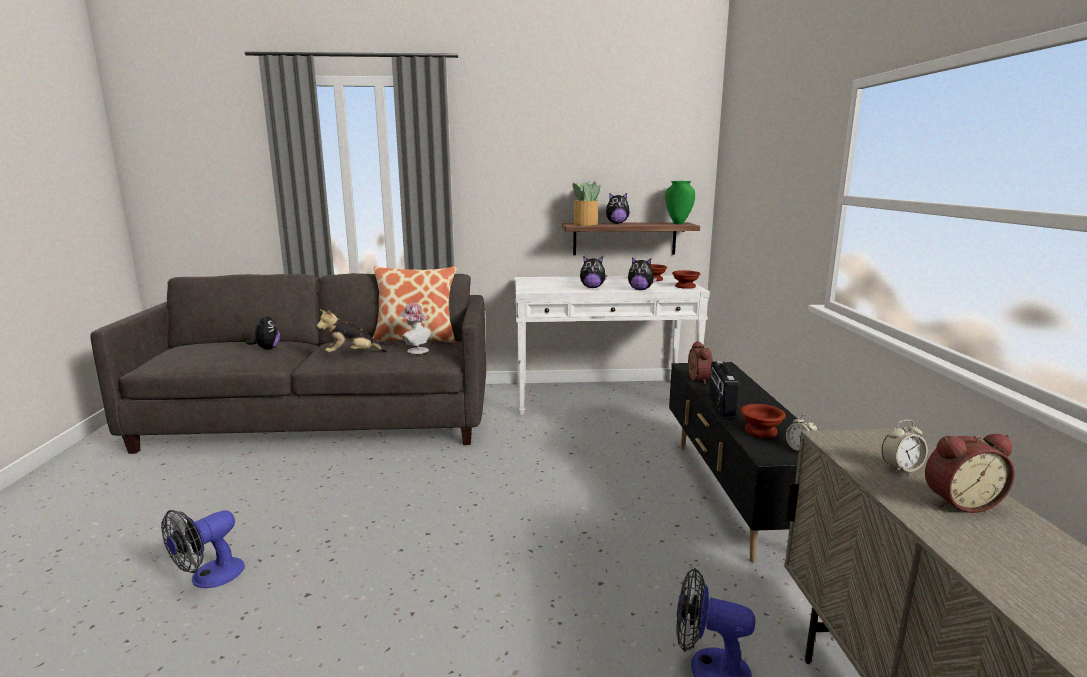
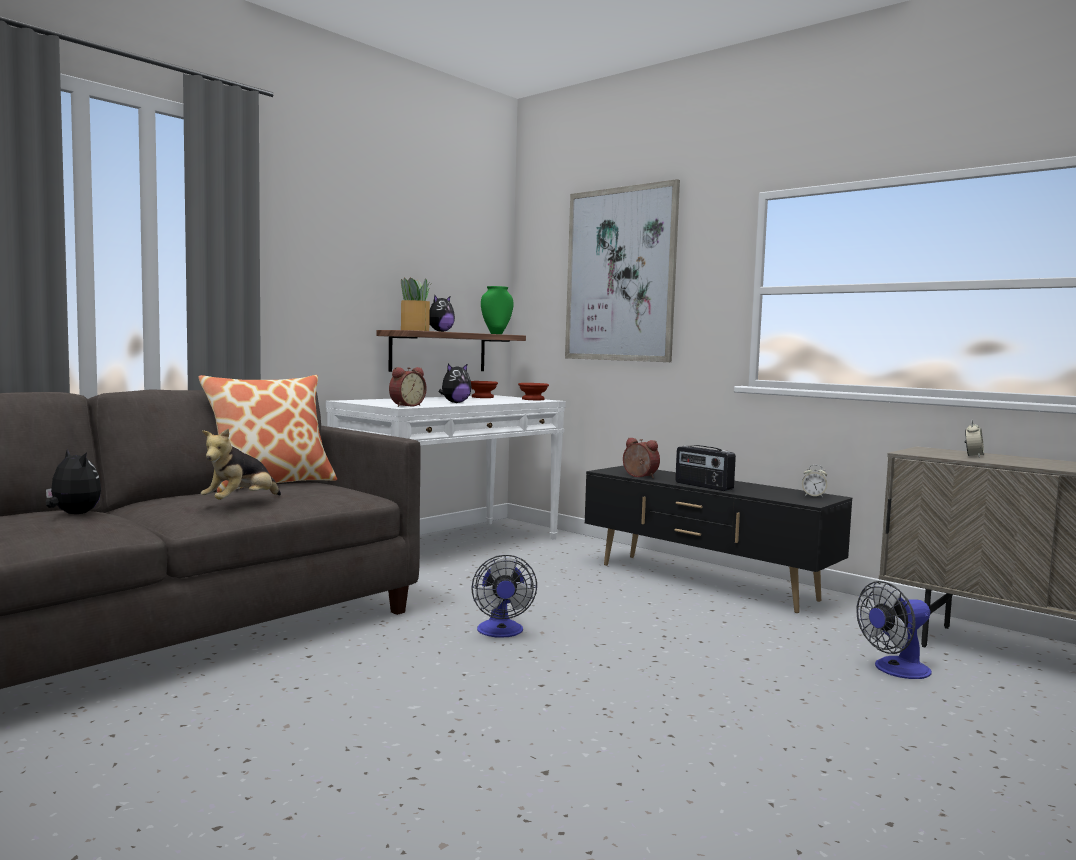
camera: 45 degrees left, 10 degrees down
(209, 577) = (389, 819): fan -> fan (501, 632)
(415, 350) = (316, 489): hat -> none
(640, 289) = (506, 402): plush toy -> none
(760, 431) = (768, 493): brown bowl -> none
(764, 171) = (620, 274): none -> picture
(958, 502) = (1029, 461): alarm clock -> alarm clock (406, 406)

